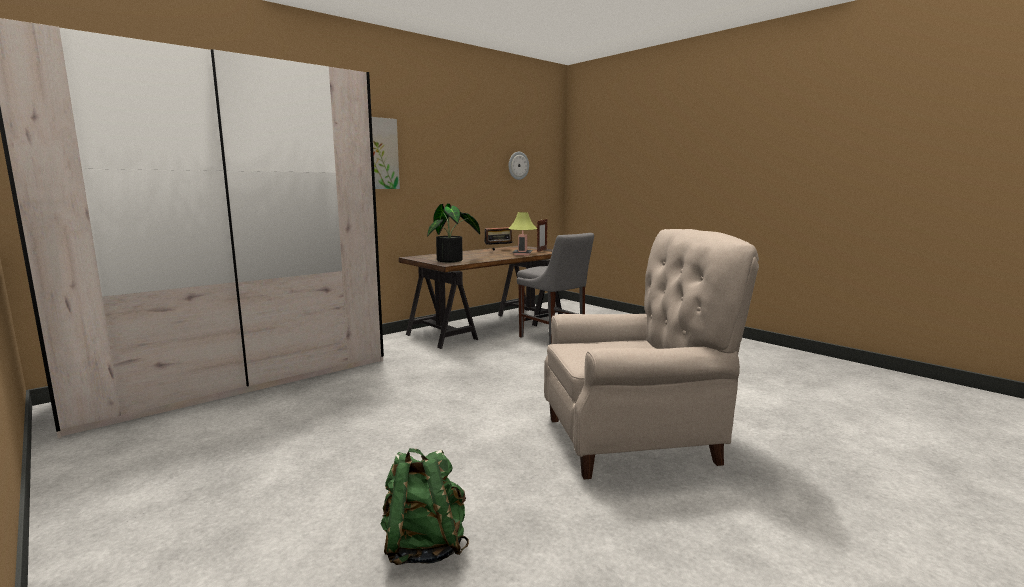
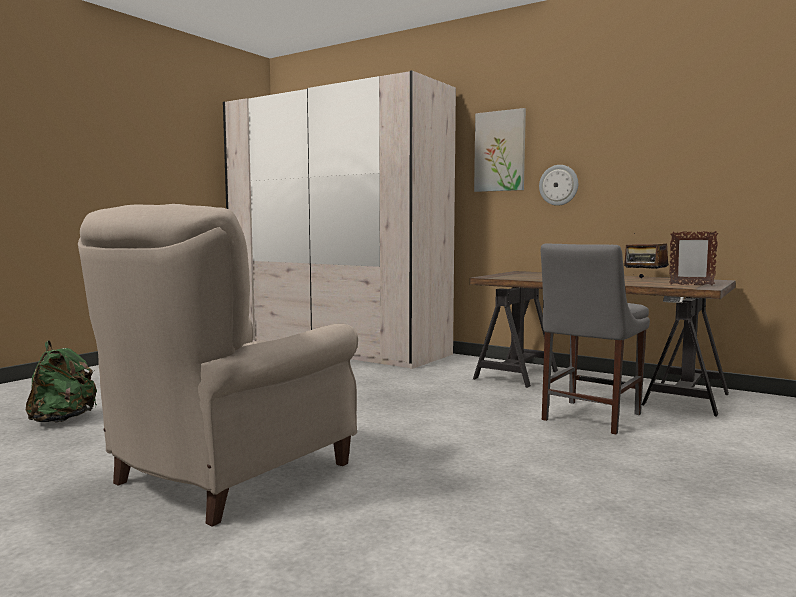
camera: 75 degrees right, 5 degrees down
(453, 260) = (516, 276): potted plant -> none
(518, 165) = (746, 144): wall clock -> wall clock (558, 185)
(522, 254) = (631, 283): table lamp -> none
(638, 440) = (225, 476): beige armchair -> beige armchair turned 60 degrees clockwise

